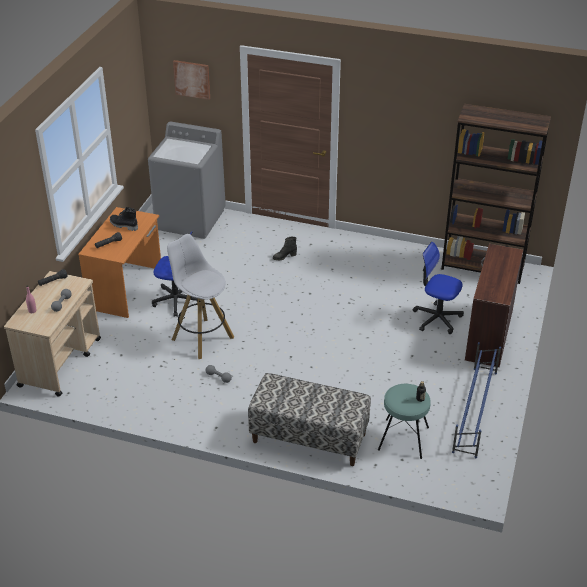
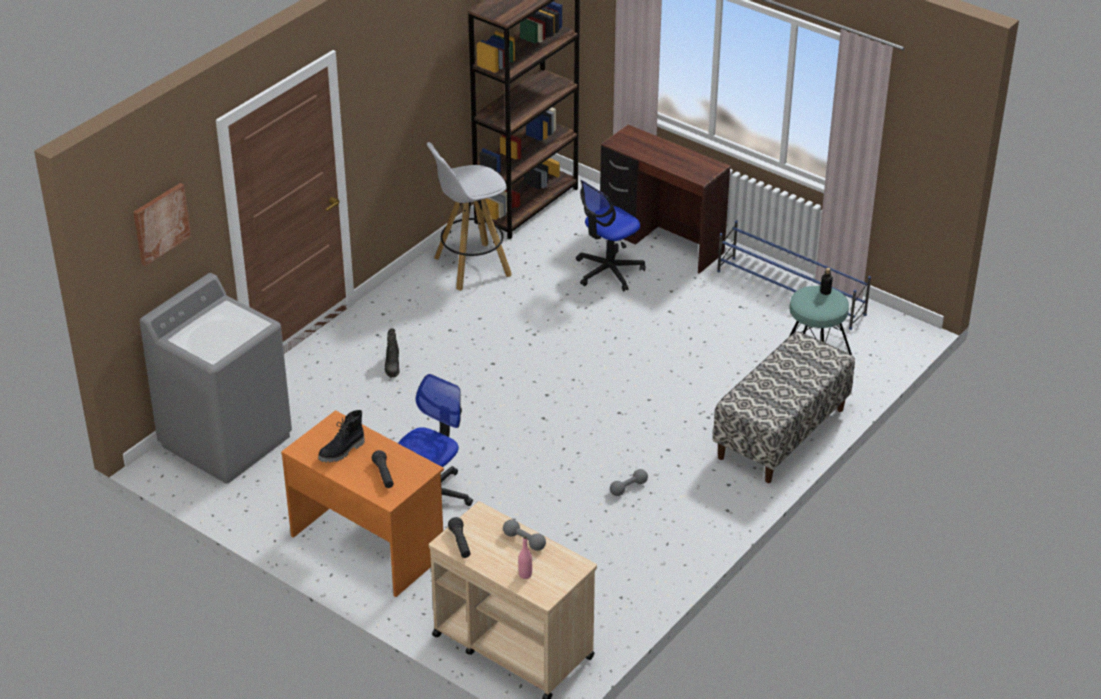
camera: 70 degrees left, 0 degrees up
(202, 338) = (535, 487): white stool -> white stool (471, 267)

